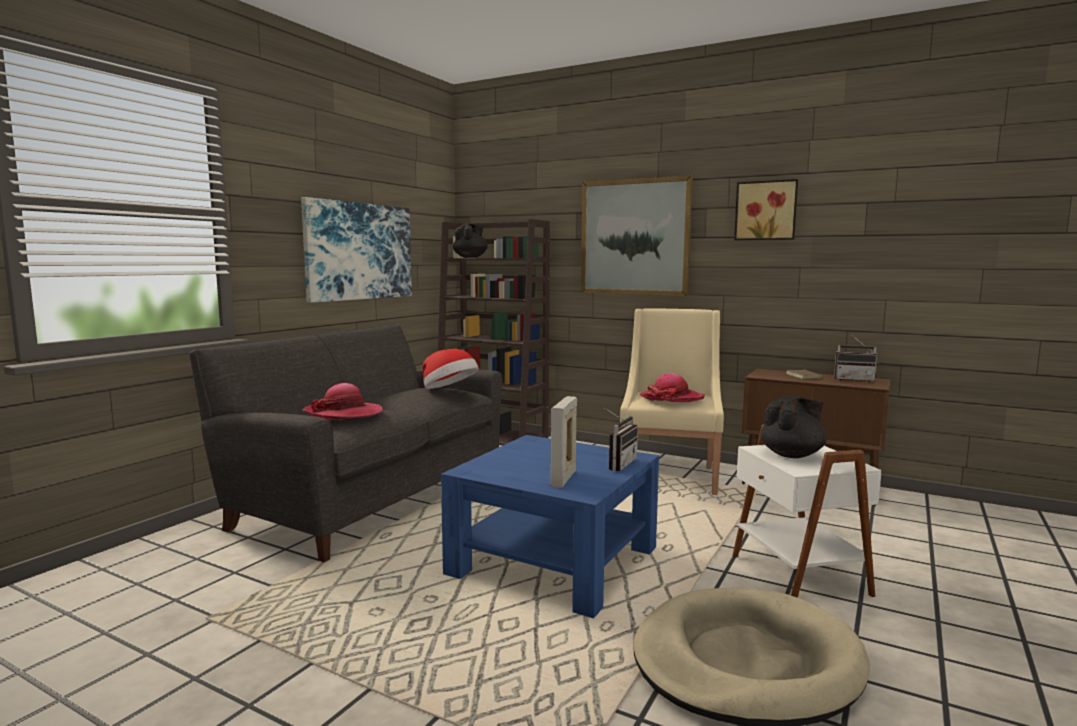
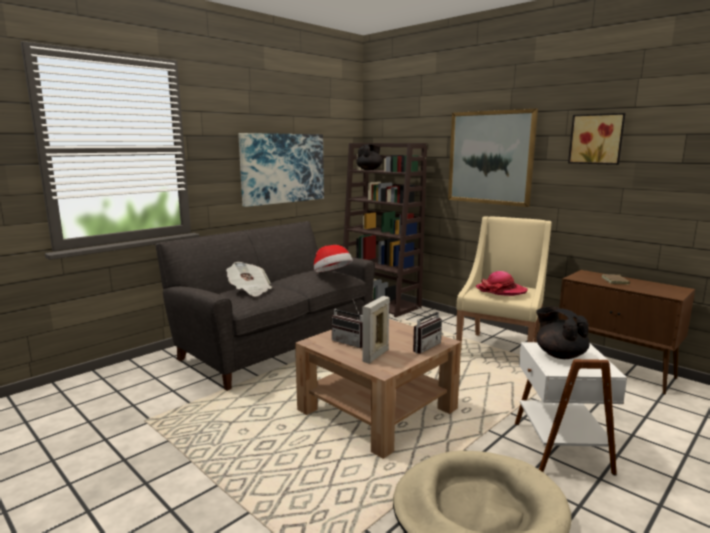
camera: 15 degrees right, 5 degrees up
(344, 413) = (249, 290): hat -> newspaper
(554, 561) = (377, 410): blue coffee table -> brown coffee table
(792, 455) = (559, 355): black teapot -> black teapot turned 105 degrees counterclockwise
(854, 379) = (659, 287): radio -> radio (351, 342)

